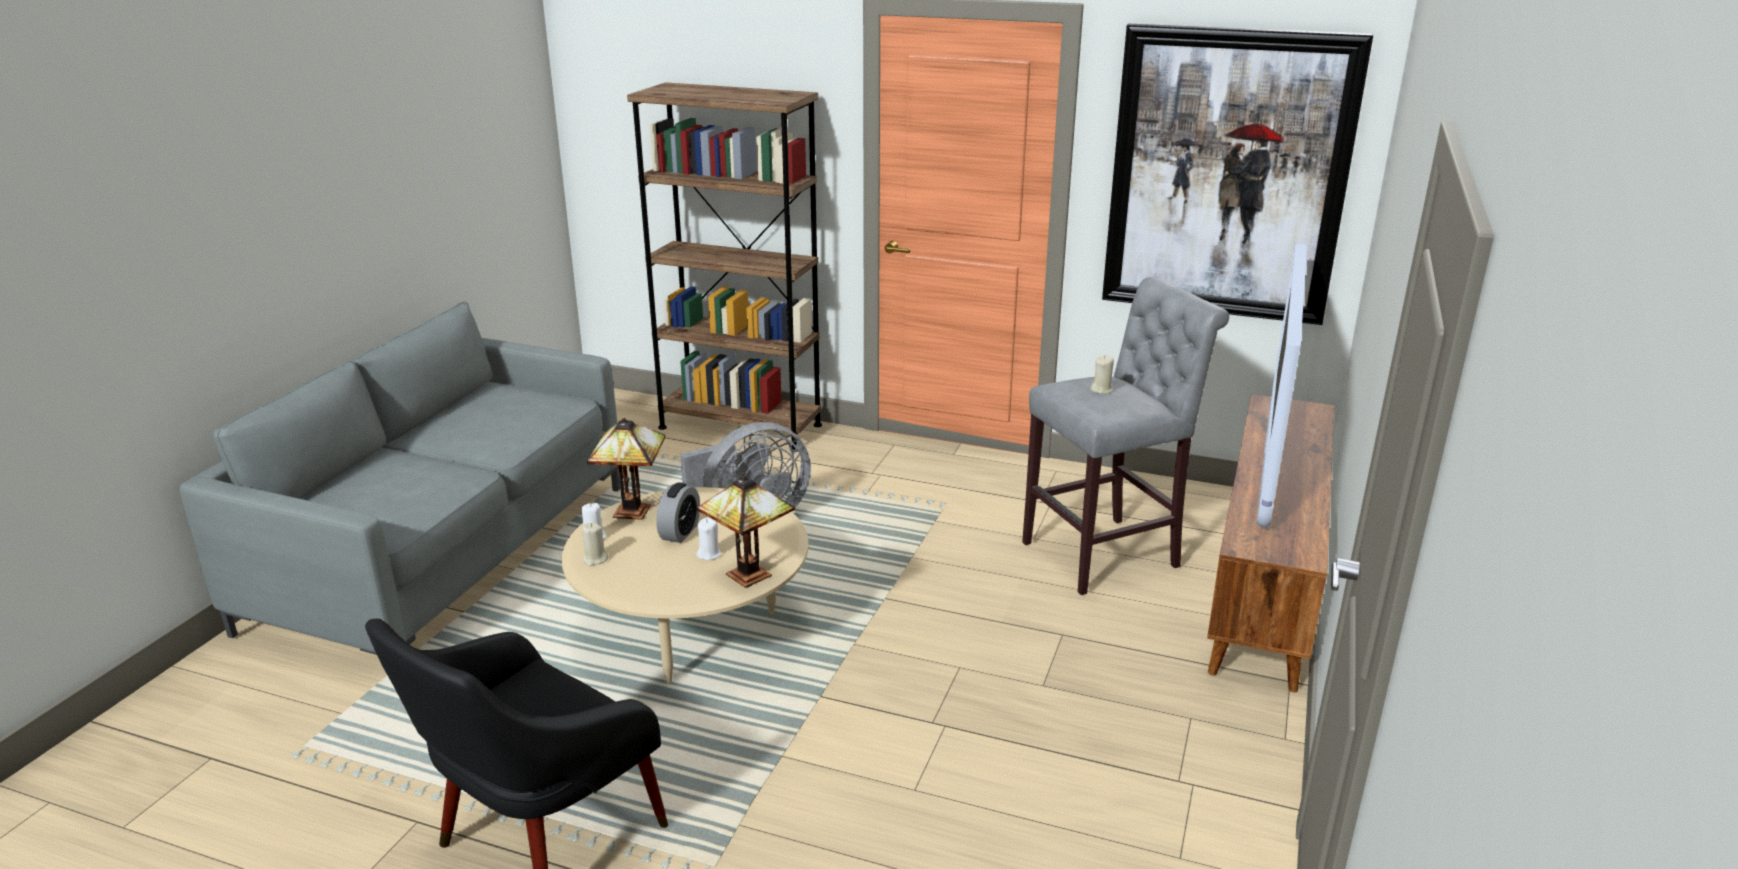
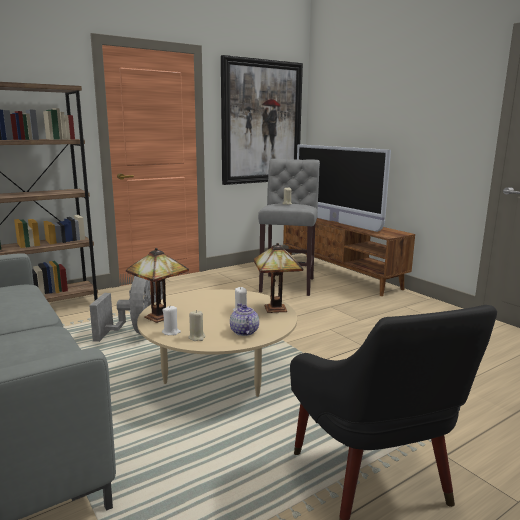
camera: 55 degrees left, 10 degrees down
(642, 582) = (244, 332): none -> teapot
(680, 532) = (205, 312): alarm clock -> none

